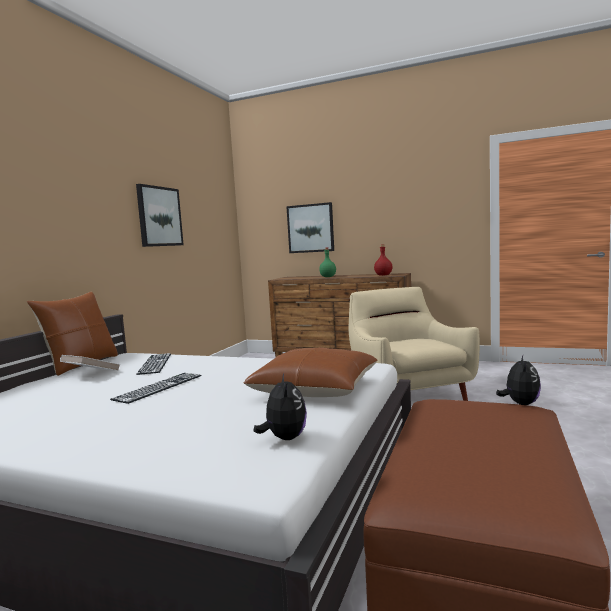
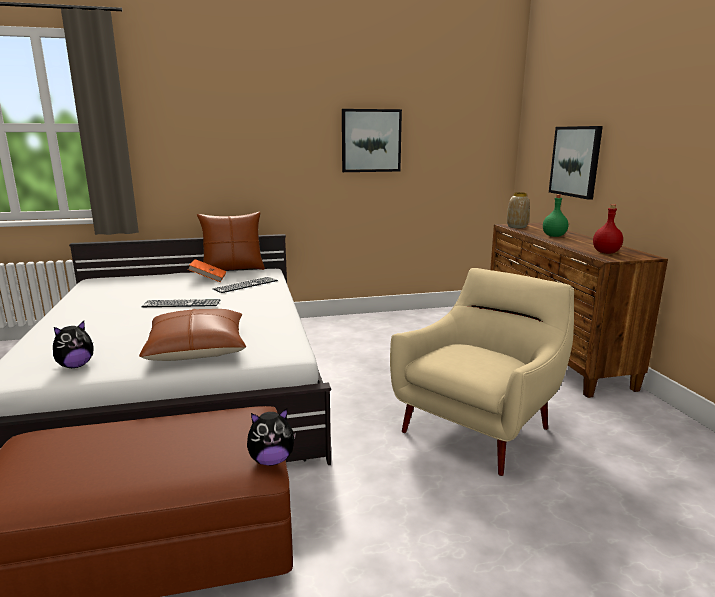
camera: 55 degrees right, 10 degrees up
(91, 374) = (208, 279): white book -> orange book
(287, 278) = (517, 227): none -> vase

